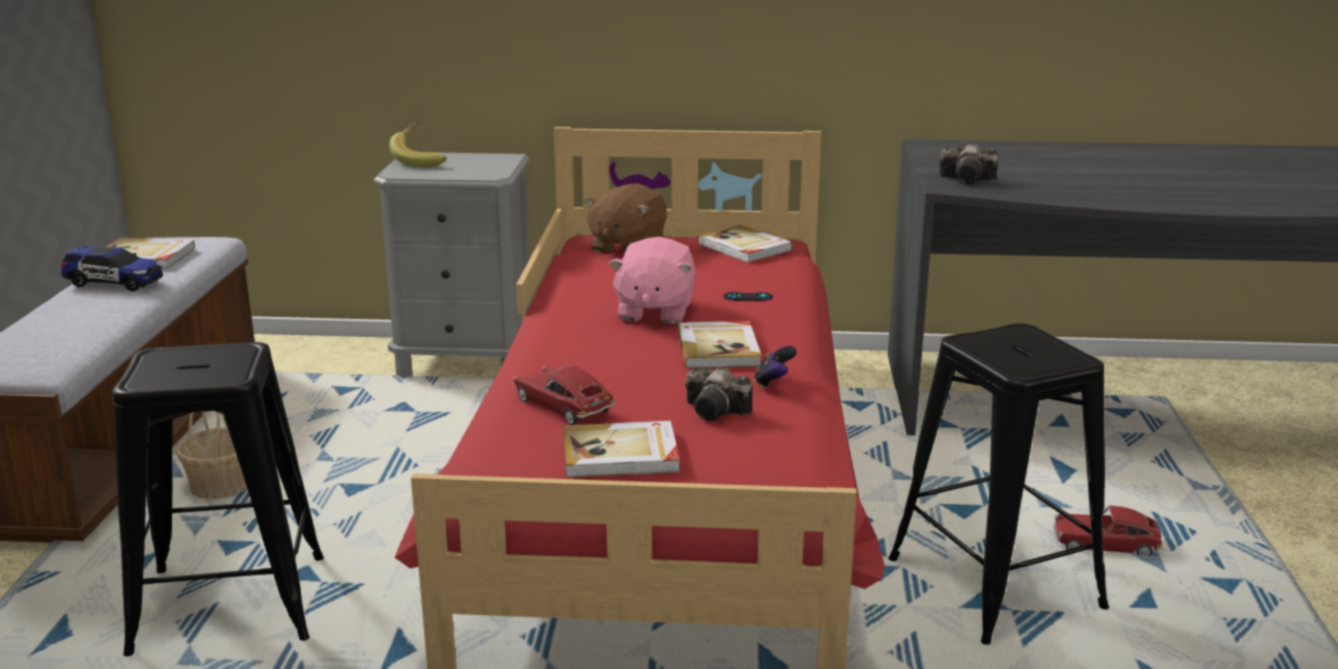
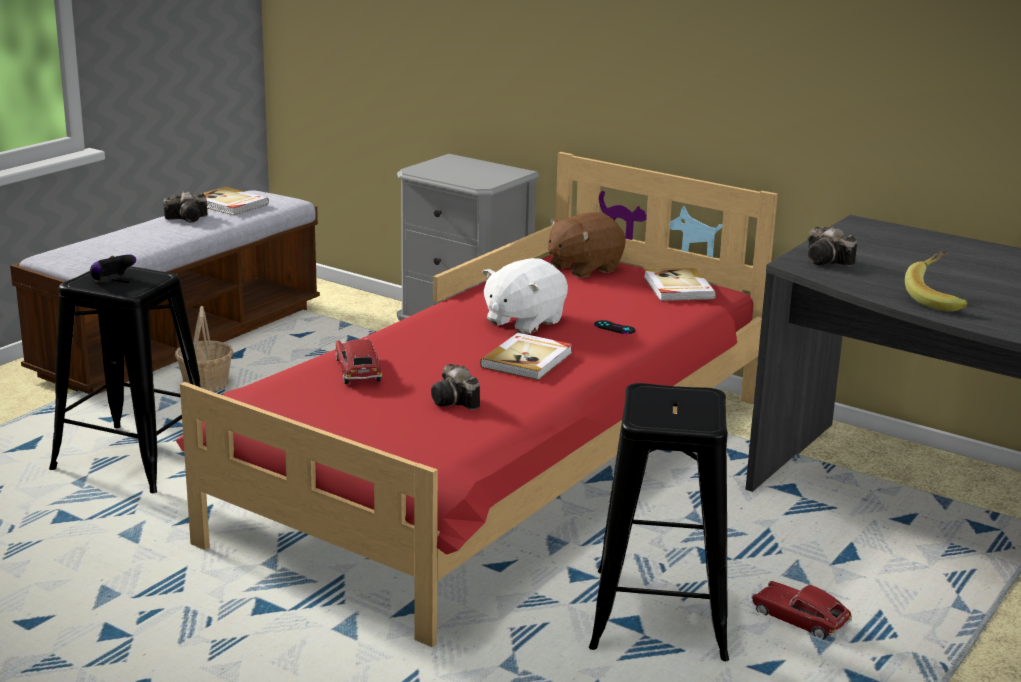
camera: 30 degrees right, 0 degrees up
(114, 283) = (189, 218): toy car -> camera
(422, 160) = (450, 163): banana -> banana (939, 299)
(621, 454) = (348, 411): book -> none
(654, 312) = (523, 321): pink plush toy -> white plush toy
(773, 383) = (528, 393): game controller -> game controller (111, 280)

